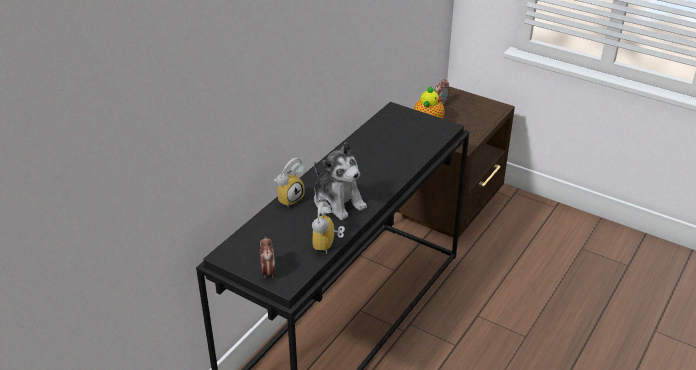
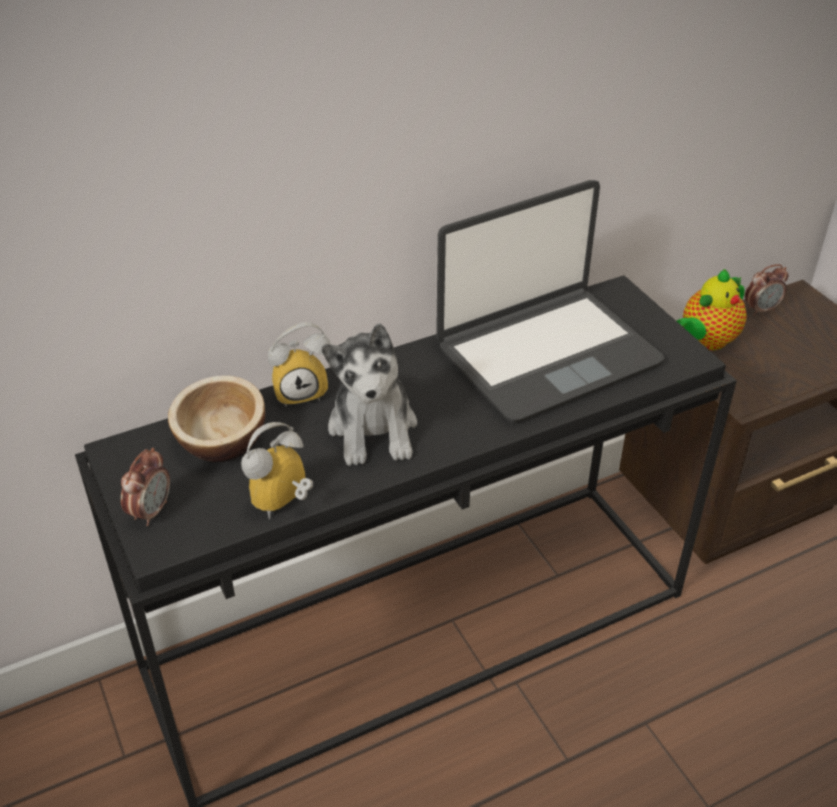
camera: 30 degrees right, 5 degrees up
(272, 232) = (222, 441): none -> bowl
(386, 145) = (546, 354): none -> laptop

